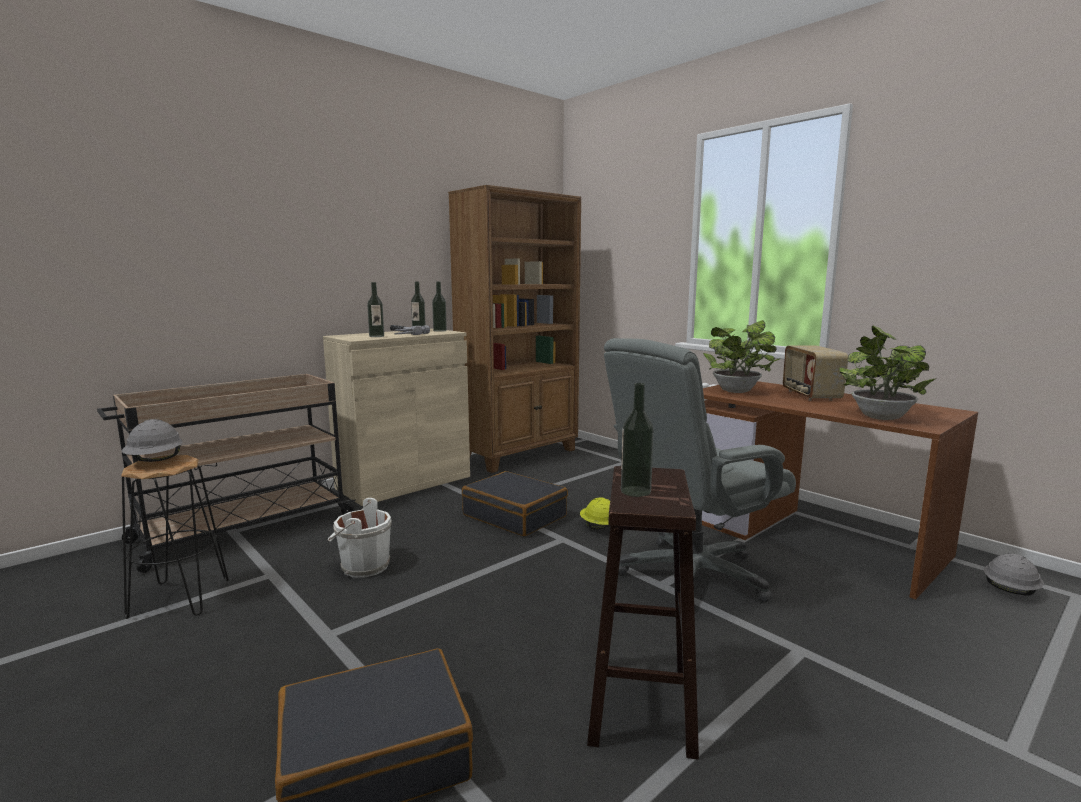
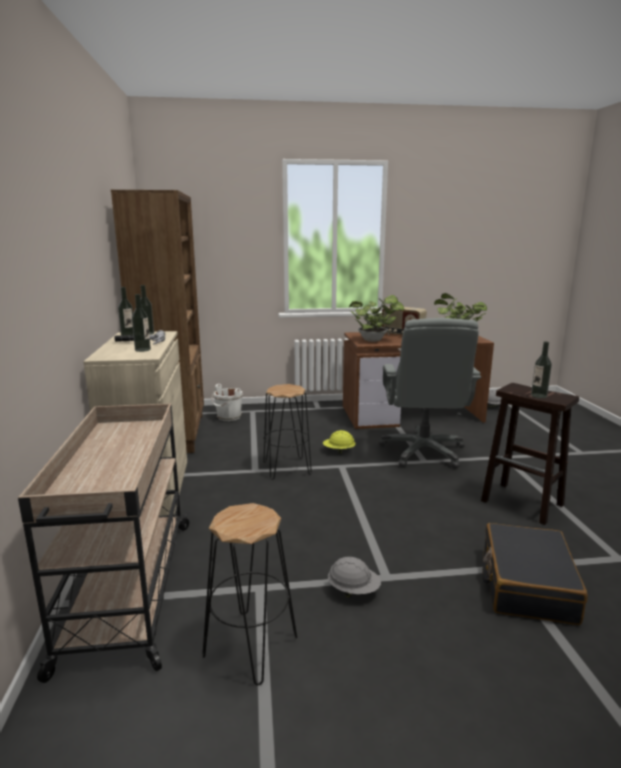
camera: 55 degrees left, 5 degrees up
(155, 461) = (234, 521): grey hard hat -> grey hard hat (353, 590)
(363, 566) = (296, 543): white bucket -> white bucket (228, 417)
(515, 516) = (286, 468): black suitcase -> black stool

